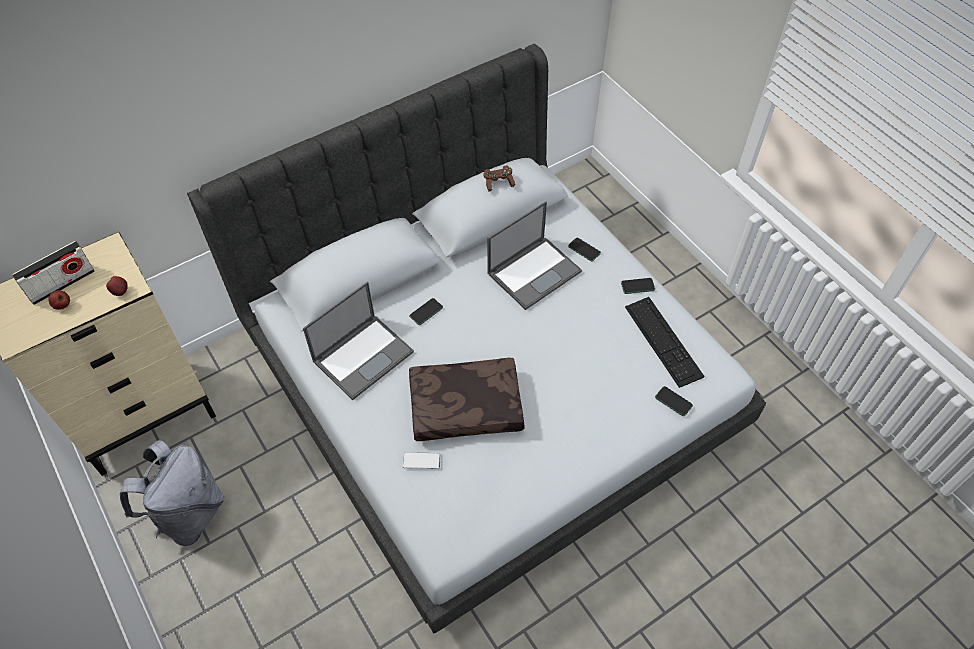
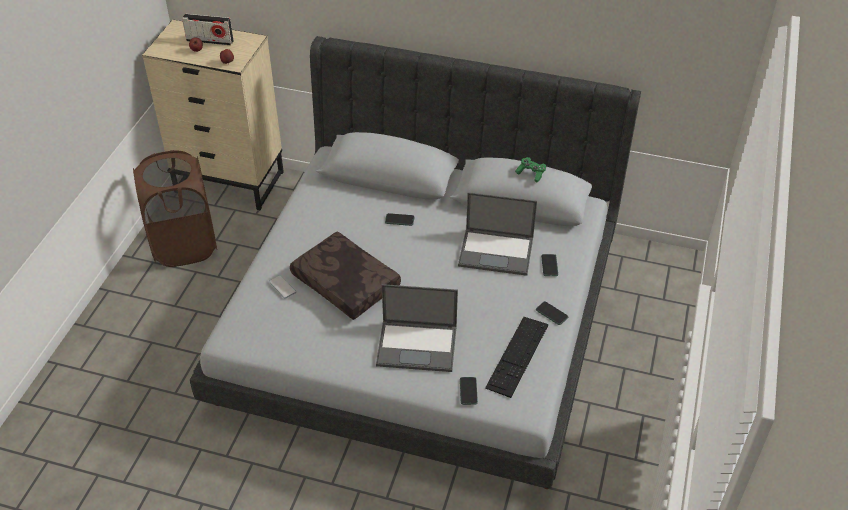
camera: 50 degrees right, 10 degrees down
(189, 514) = (184, 245): grey backpack -> brown laundry basket
(364, 355) = (333, 213): laptop -> laptop (418, 345)
(498, 182) = (531, 173): brown game controller -> green game controller

